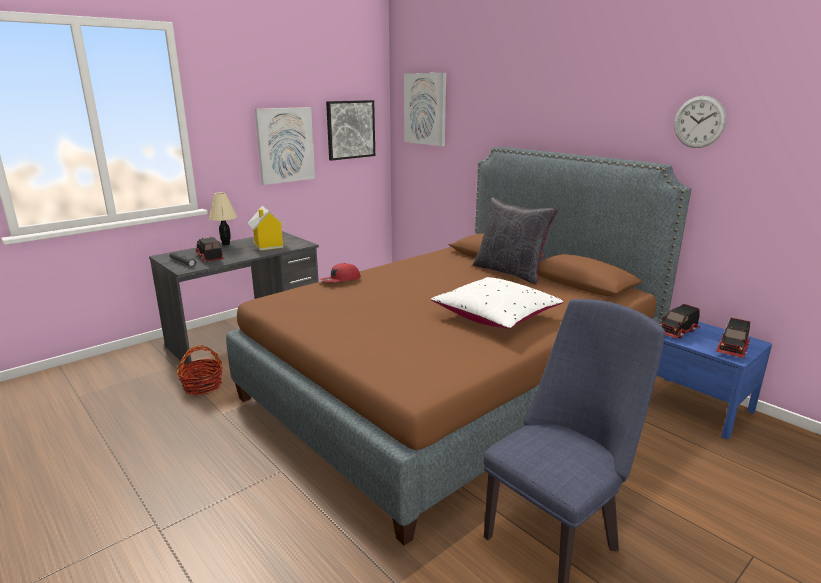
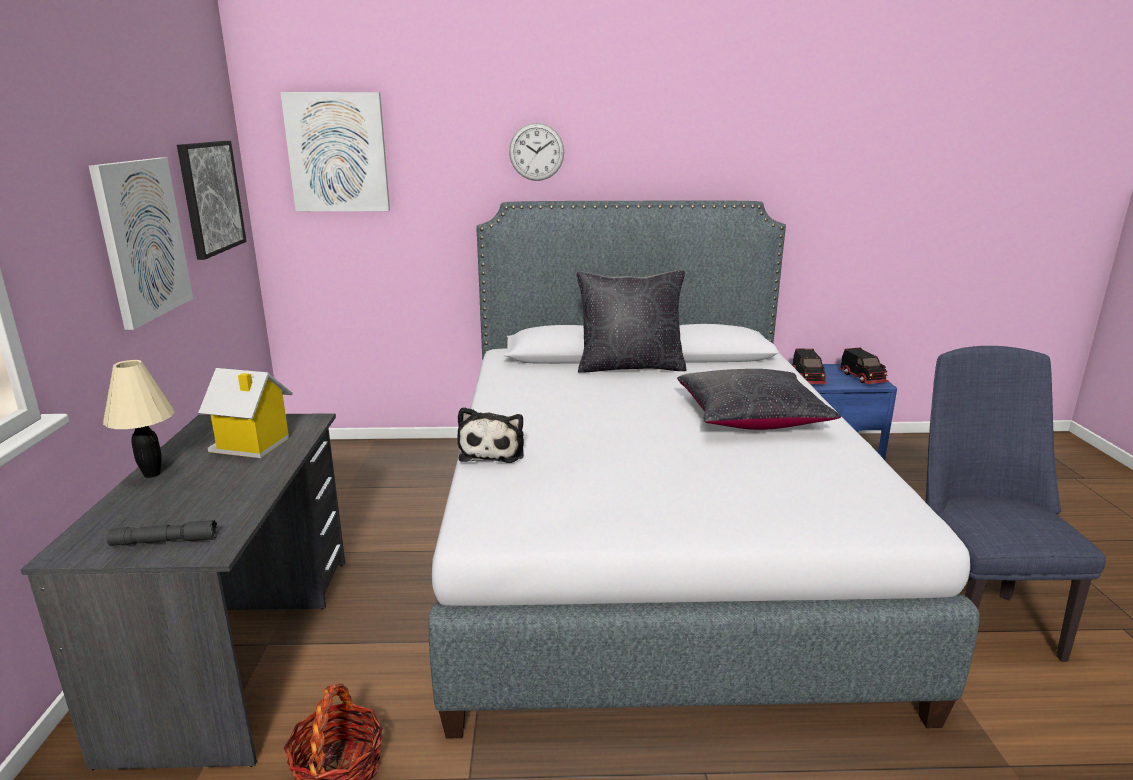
camera: 50 degrees left, 0 degrees up
(209, 257) = (194, 508): toy truck -> none
(341, 280) = (493, 451): red cap -> plush toy
(453, 386) = (648, 540): brown bed -> grey bed
(495, 316) = (751, 417): white pillow -> black pillow
(699, 122) = (779, 151): wall clock -> wall clock (536, 152)

